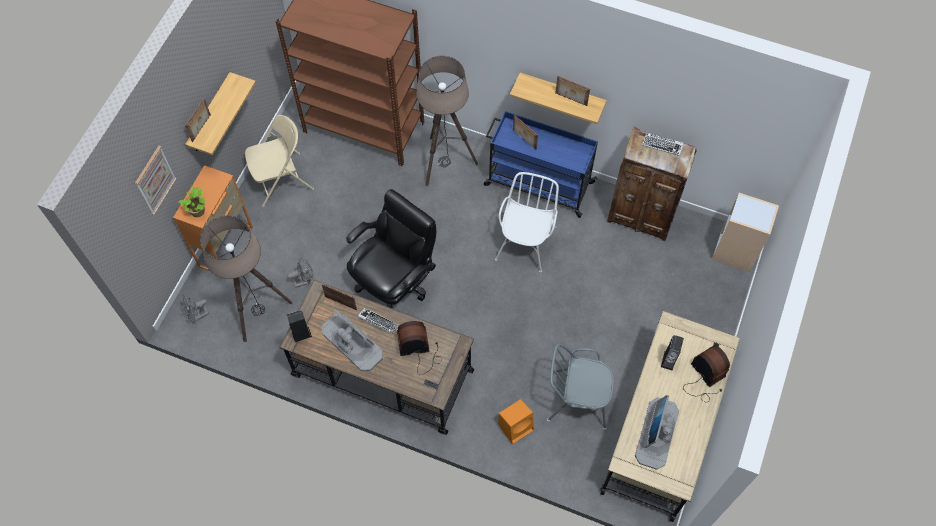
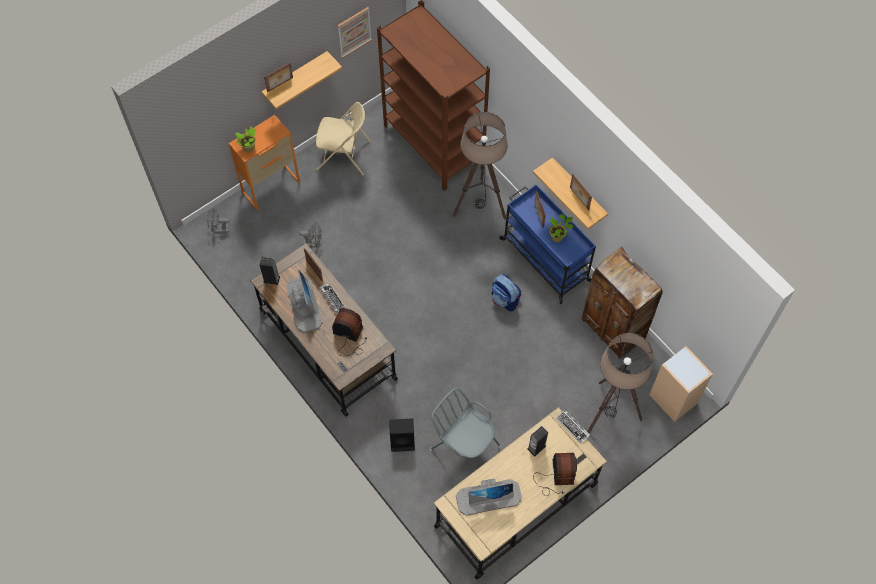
camera: 30 degrees right, 0 degrees up
(155, 180) = (221, 108): picture -> picture (354, 31)
(257, 310) = (264, 248): floor lamp -> floor lamp (609, 411)
(395, 282) = (381, 279): black office chair -> none
(516, 426) = (403, 440): orange speaker -> black speaker
(526, 240) = (505, 300): white chair -> backpack
(555, 150) = (557, 236): none -> potted plant
(656, 434) = (489, 497): monitor -> monitor turned 150 degrees counterclockwise
(662, 145) = (634, 273): keyboard -> keyboard (573, 427)

